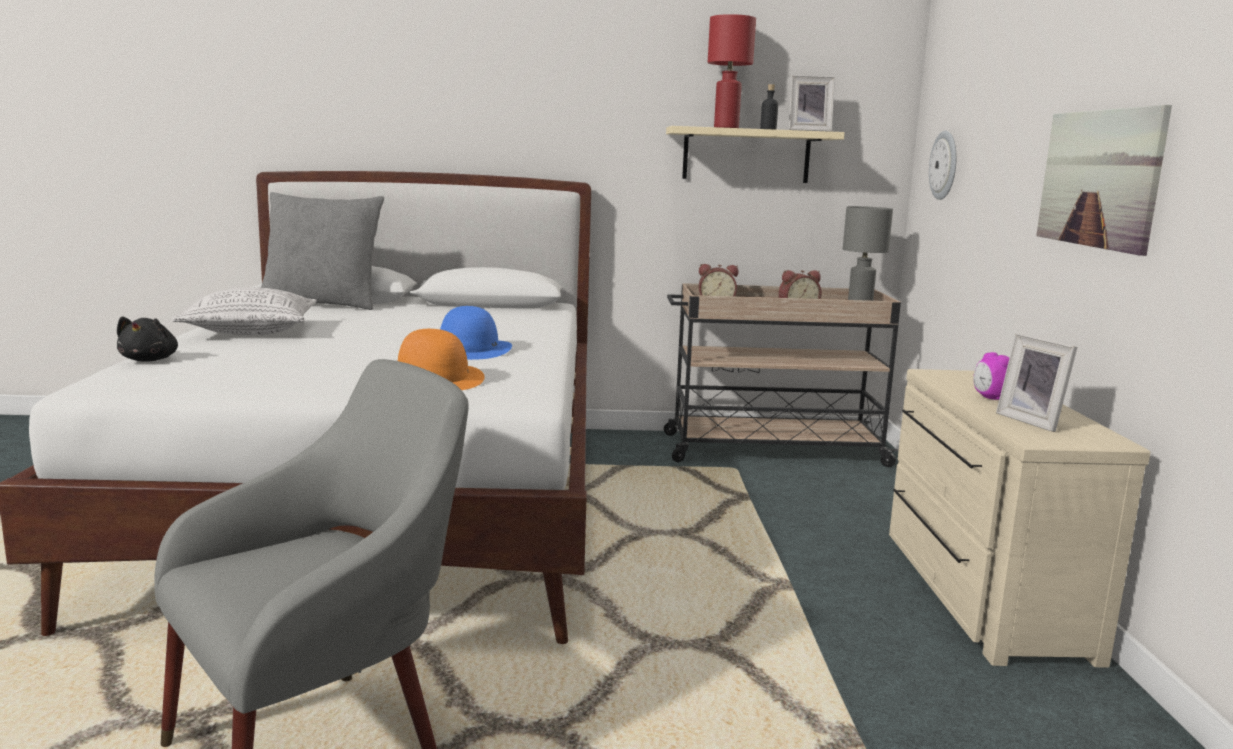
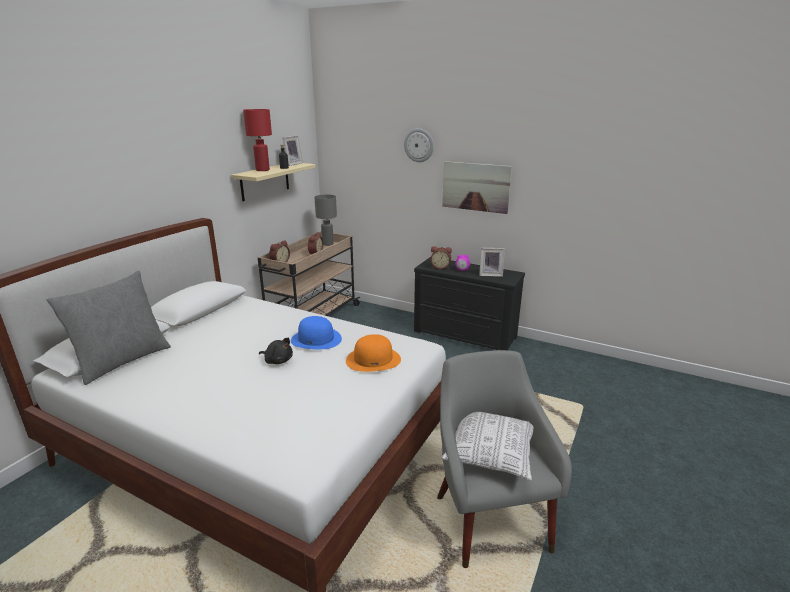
camera: 60 degrees left, 10 degrees up
(150, 360) = (241, 444): black plush toy -> black plush toy (278, 360)
(251, 331) = (188, 397): pillow -> pillow (490, 452)
(944, 165) = (354, 173): wall clock -> wall clock (419, 145)
(962, 383) = (440, 267): none -> alarm clock
(977, 592) = (464, 335): beige dresser -> black dresser

